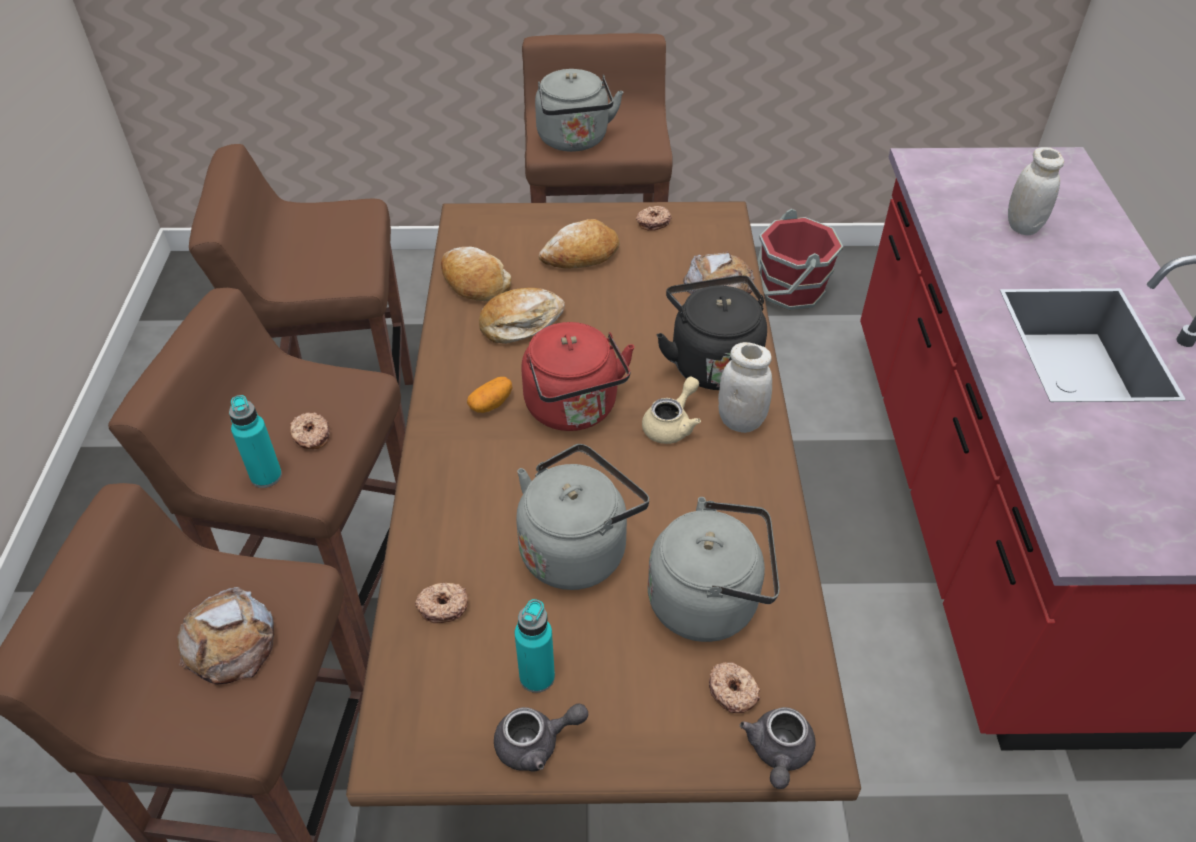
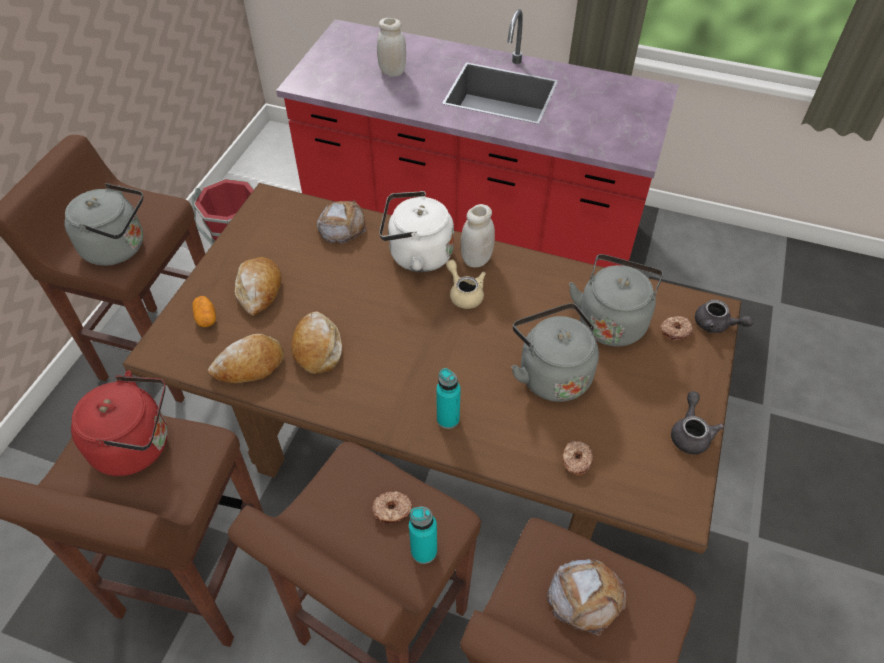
camera: 70 degrees left, 5 degrees up
(491, 404) = (396, 388): potato -> potato (206, 317)
(537, 677) = (644, 421): turquoise bottle -> turquoise bottle (448, 419)
(574, 410) = (426, 340): red kettle -> red kettle (138, 445)
(653, 222) = (248, 238): donut -> none
(712, 362) = (416, 255): black kettle -> white kettle

